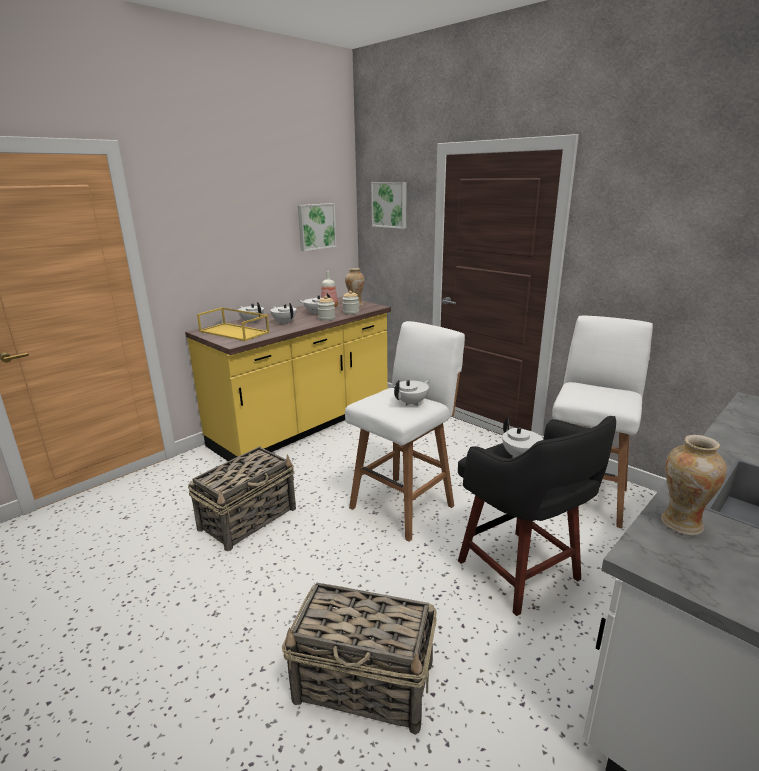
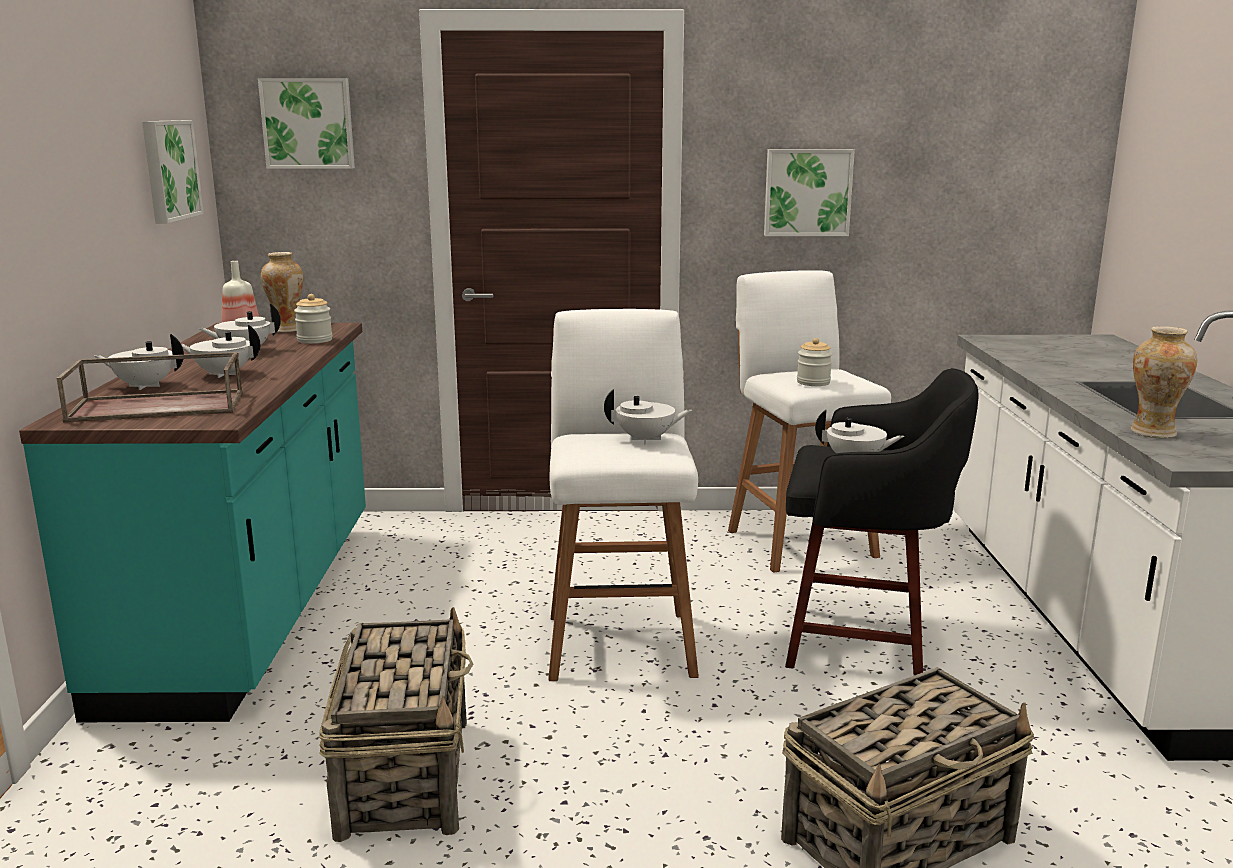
camera: 45 degrees left, 5 degrees down
(235, 332) = (159, 406): yellow tray -> brown tray
(304, 425) = (253, 609): yellow counter -> turquoise counter
(326, 318) = (295, 355): jar -> jar (813, 382)
(412, 403) = (646, 439): white teapot -> white teapot turned 90 degrees clockwise
(649, 264) = (807, 192): none -> picture

